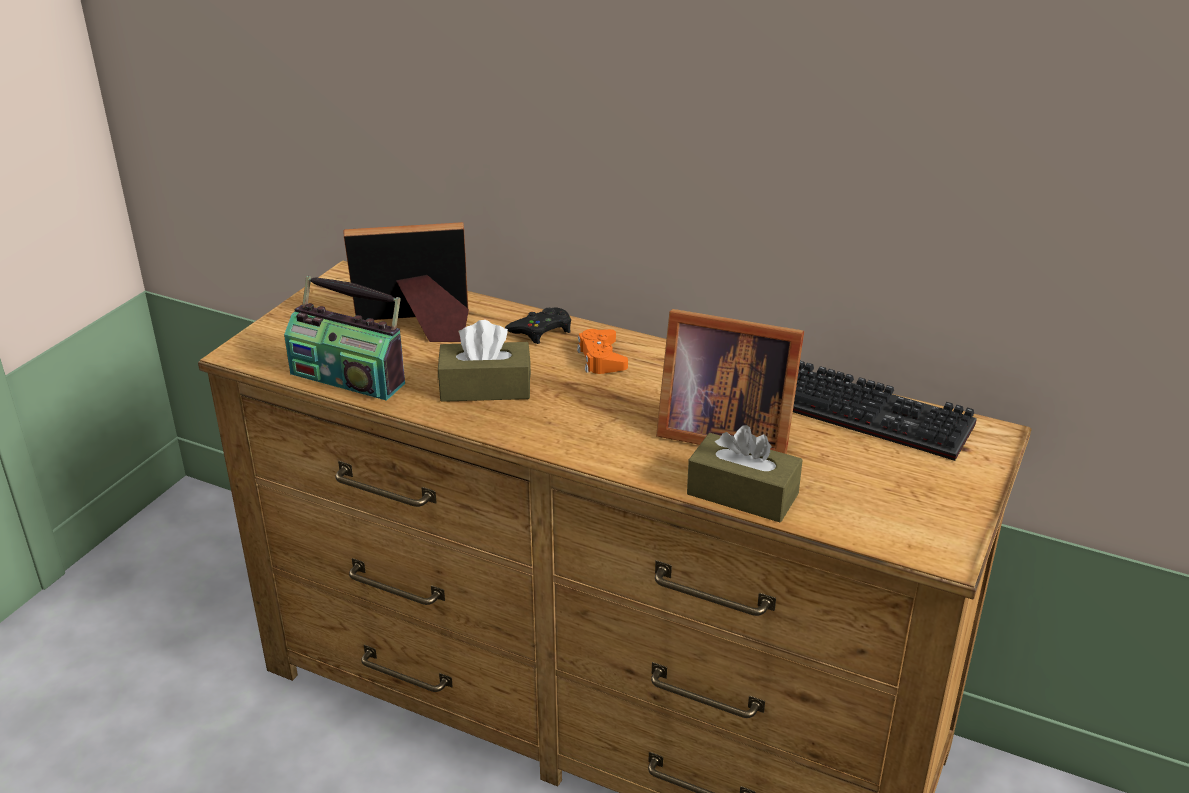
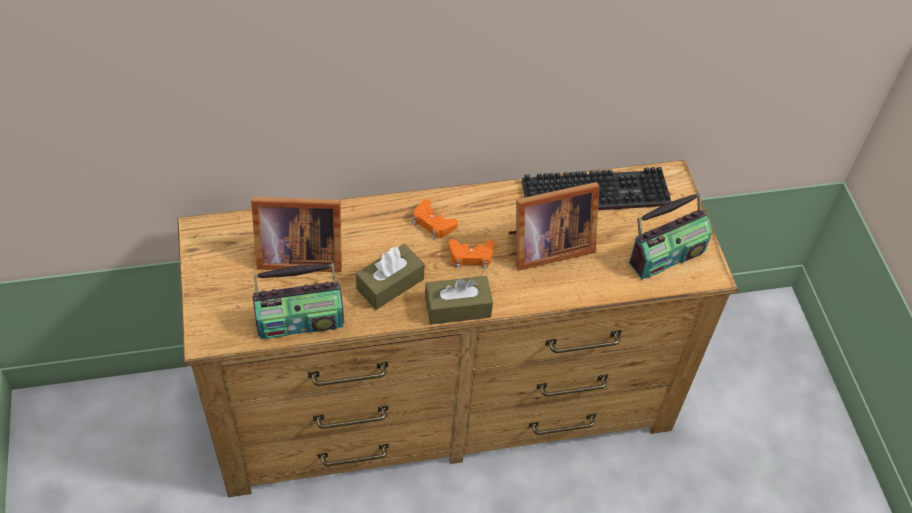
camera: 40 degrees left, 20 degrees up
(418, 327) = (297, 254): picture frame -> picture frame turned 135 degrees counterclockwise
(541, 330) = (376, 217): black game controller -> none
(612, 402) = (471, 256): none -> orange game controller
(742, 494) = (594, 287): brown tissue box -> brown tissue box (457, 307)
(890, 506) = (665, 255): none -> radio

